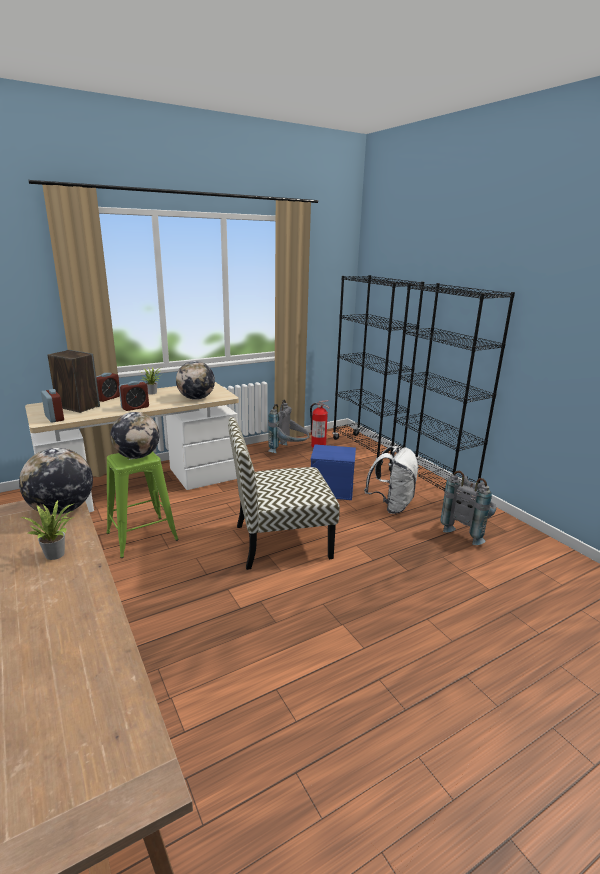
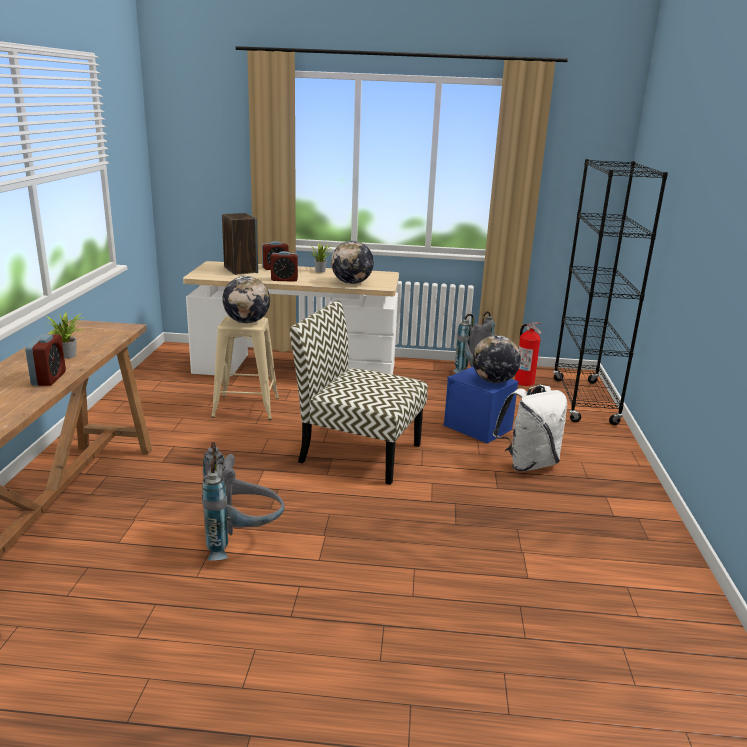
camera: 35 degrees right, 0 degrees up
(54, 418) = (209, 275): alarm clock -> alarm clock (49, 378)
(62, 510) = (113, 333): globe -> globe (493, 381)
(143, 536) = (246, 407): green stool -> beige stool
(430, 484) = (616, 460): black bookcase -> none
(467, 530) = (591, 519): grey backpack -> grey backpack (242, 541)

